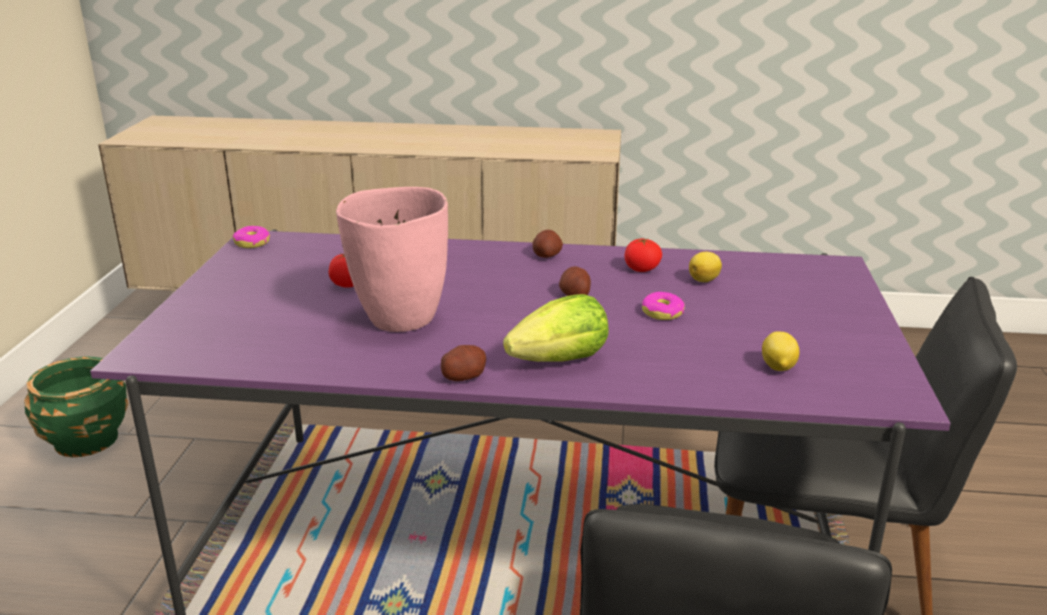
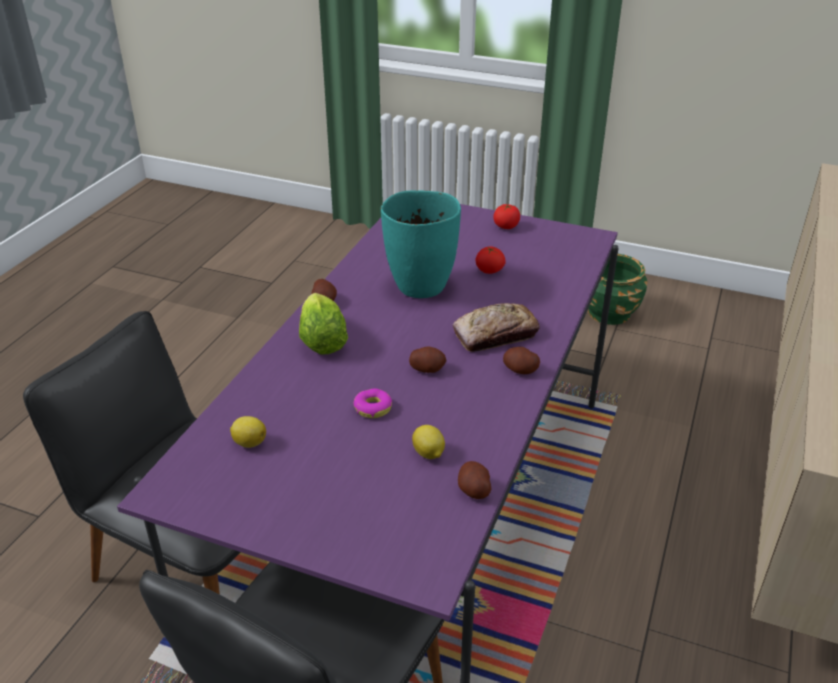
camera: 105 degrees right, 10 degrees up
(252, 243) = (584, 236): donut -> none
(400, 319) = (420, 286): pink vase -> turquoise vase
(491, 270) = (495, 335): none -> bread
(642, 269) = (469, 420): tomato -> tomato (506, 226)
(730, 259) = (474, 490): none -> potato

